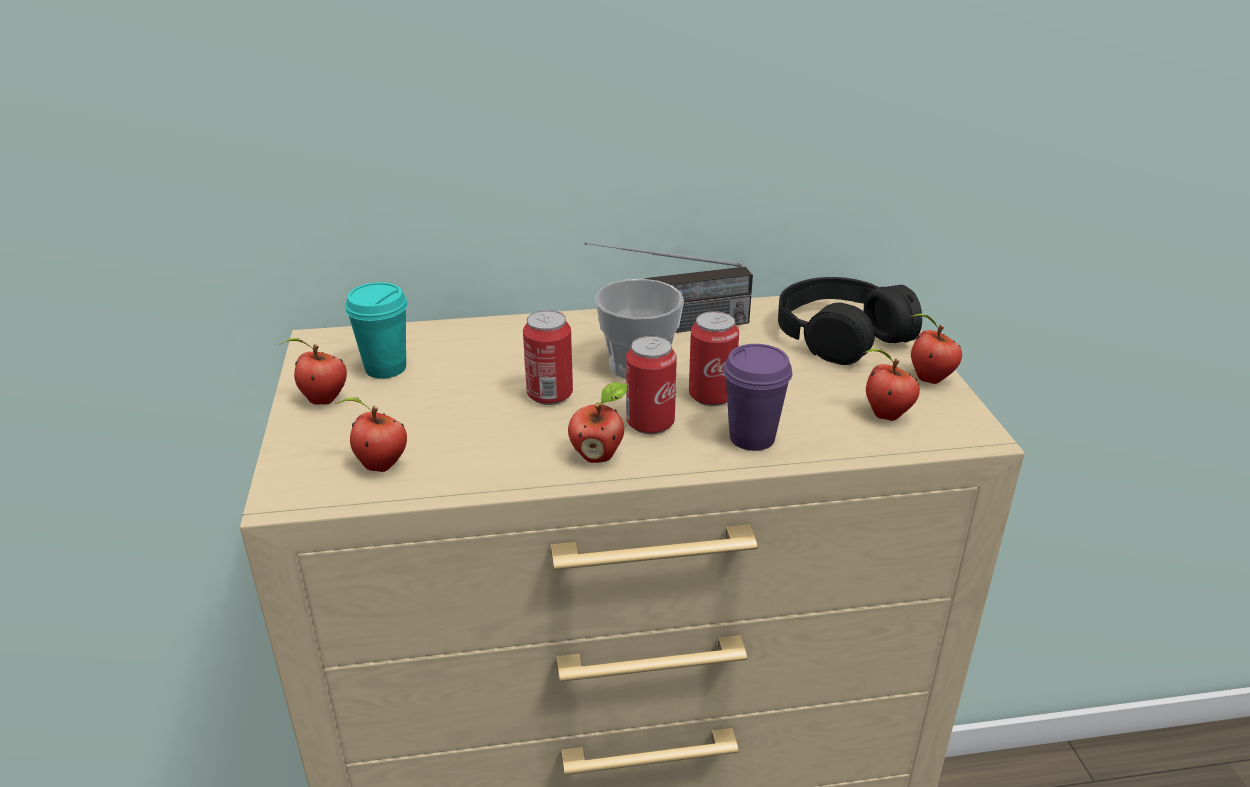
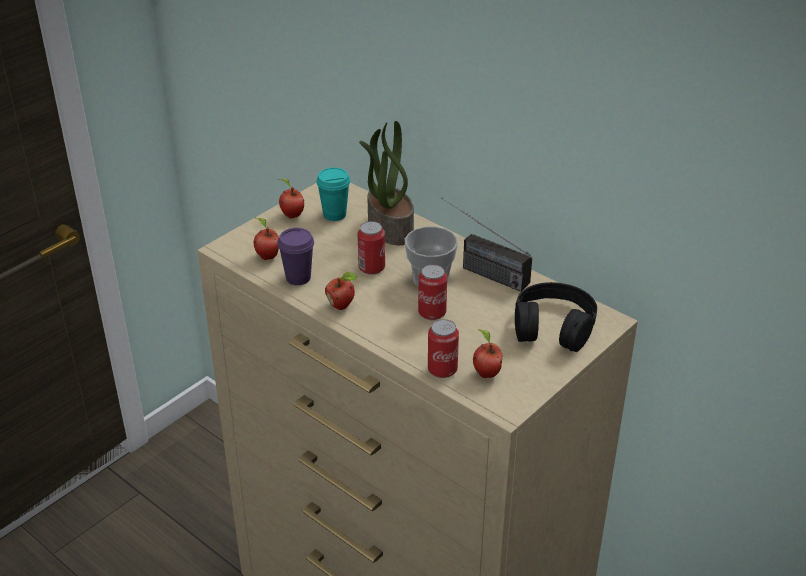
camera: 50 degrees right, 5 degrees up
(486, 345) = (389, 228): none -> potted plant
(650, 423) = (385, 307): can -> can (442, 370)
(752, 438) = (411, 341): purple cup -> purple cup (298, 278)
(928, 379) = (544, 374): apple -> none

